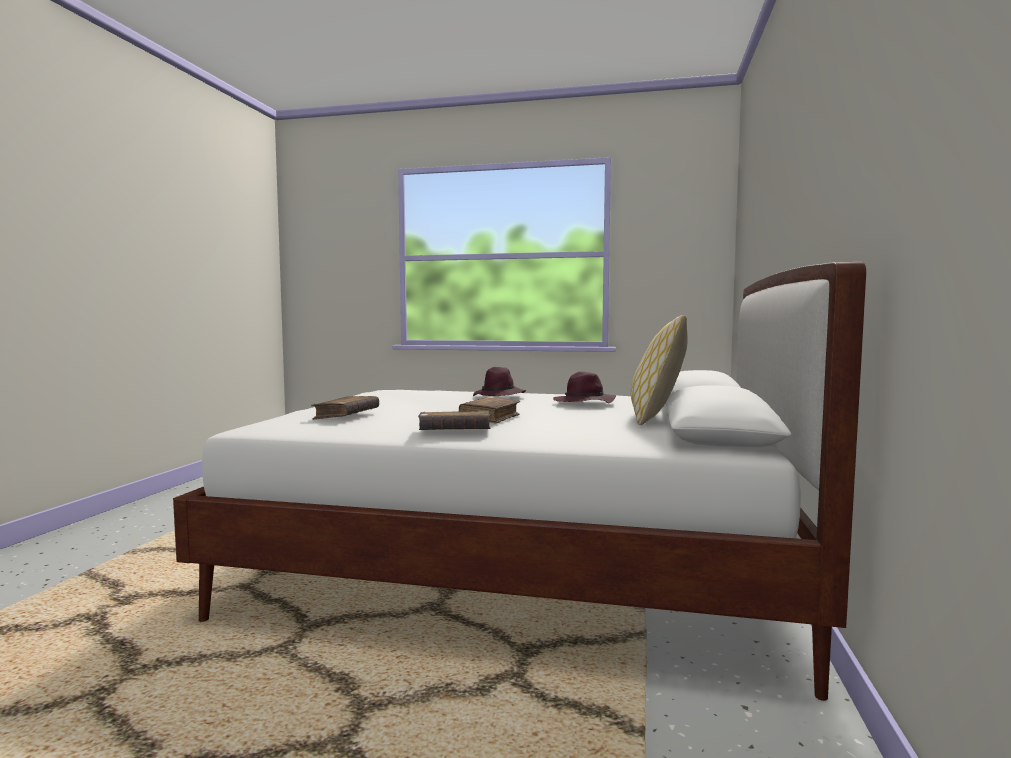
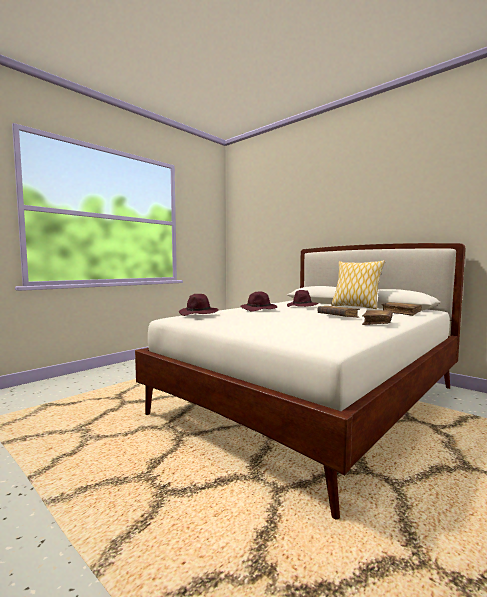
camera: 60 degrees left, 0 degrees up
(346, 416) = (299, 329): brown book -> brown book (401, 313)
(410, 389) = (199, 314): none -> purple hat

